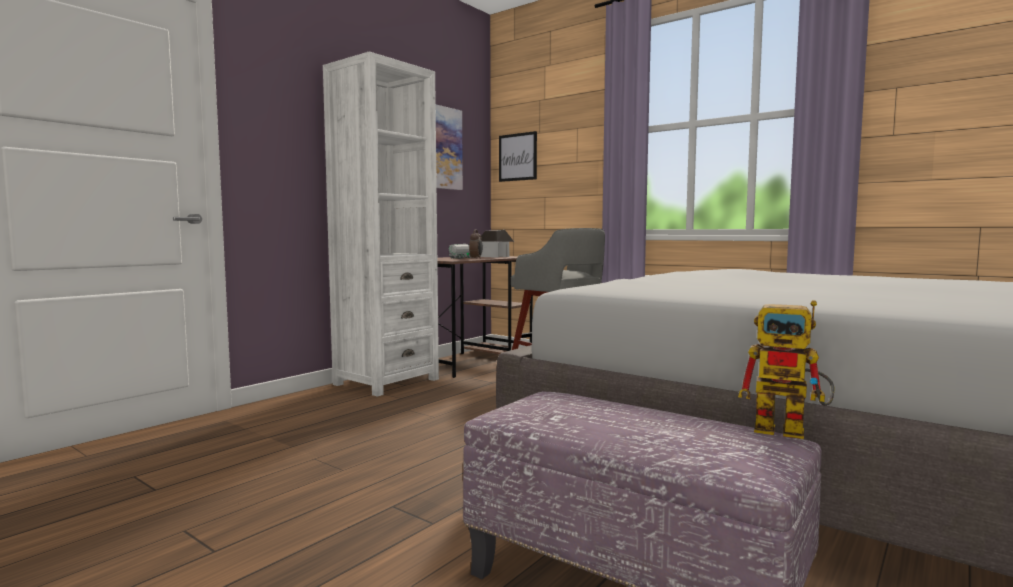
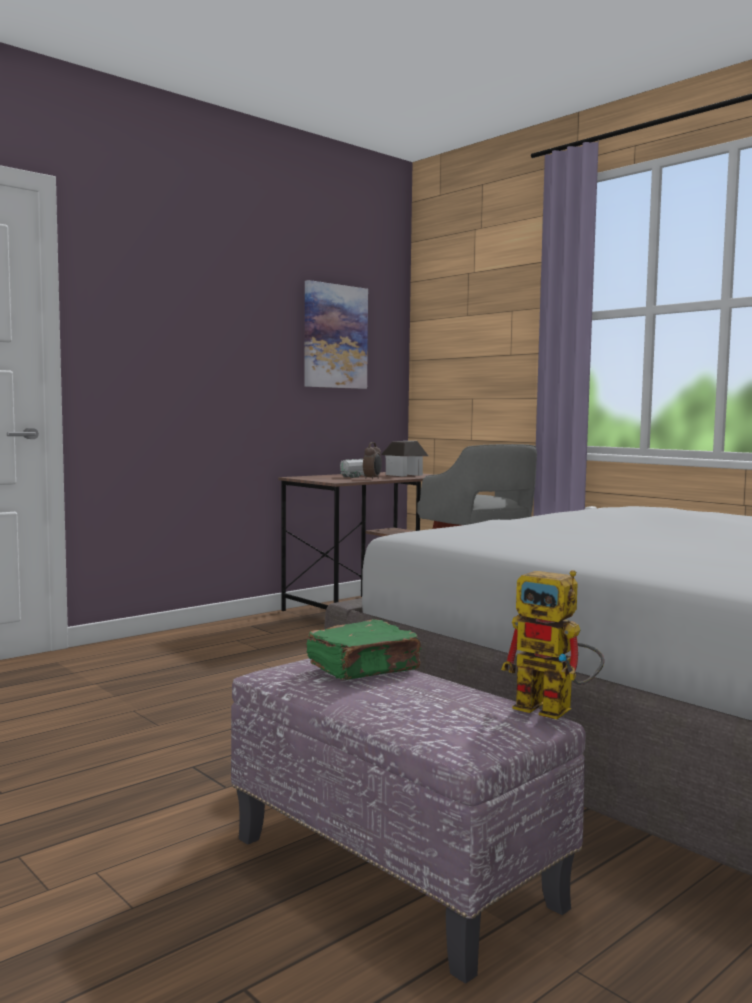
camera: 10 degrees right, 0 degrees up
(386, 382) = (252, 628): white bookcase -> none
(517, 157) = (440, 346): picture -> none
(587, 405) = (365, 669): none -> green book

